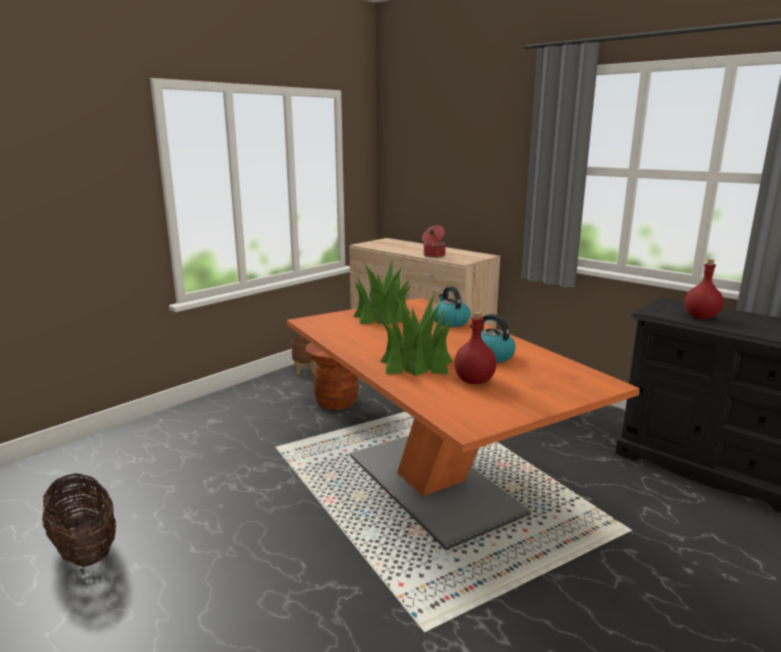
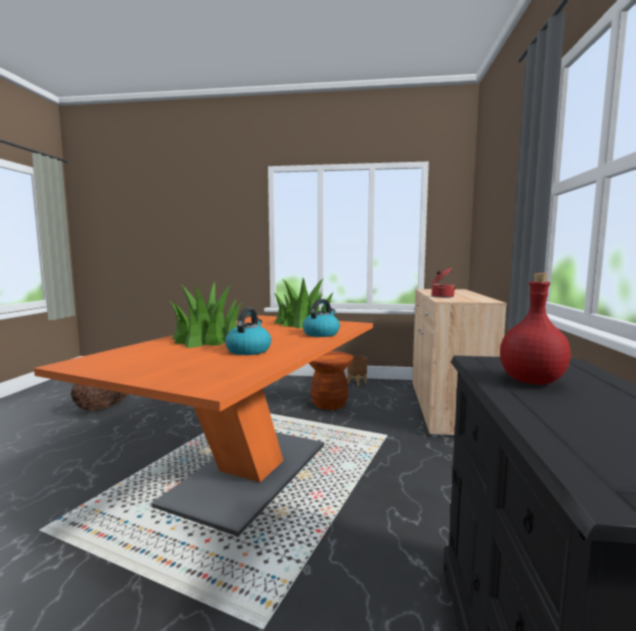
camera: 55 degrees right, 10 degrees down
(474, 381) = (176, 354): red bottle -> none

